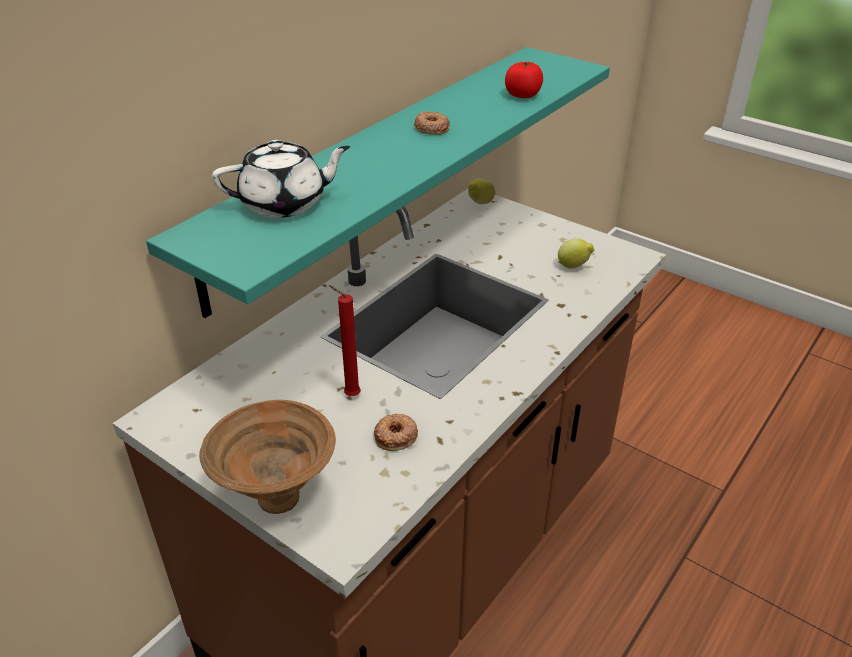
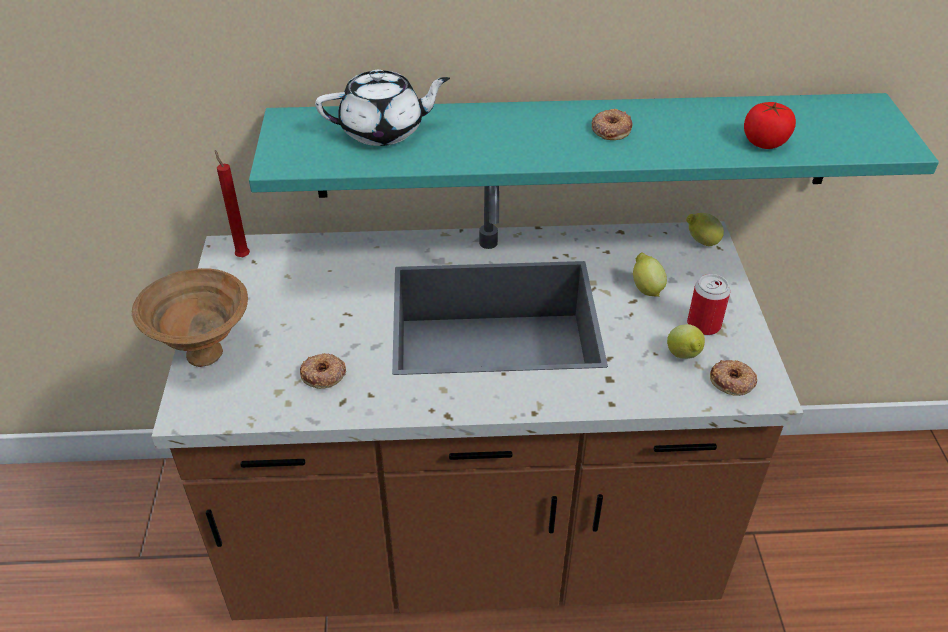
camera: 50 degrees right, 5 degrees up
(285, 203) = (384, 131): white teapot -> white teapot turned 45 degrees counterclockwise
(349, 395) = (343, 323): red candle -> red candle (242, 256)
(495, 246) = (646, 288): none -> lemon
(555, 244) = (703, 325): none -> can
(615, 262) = (732, 381): none -> donut

